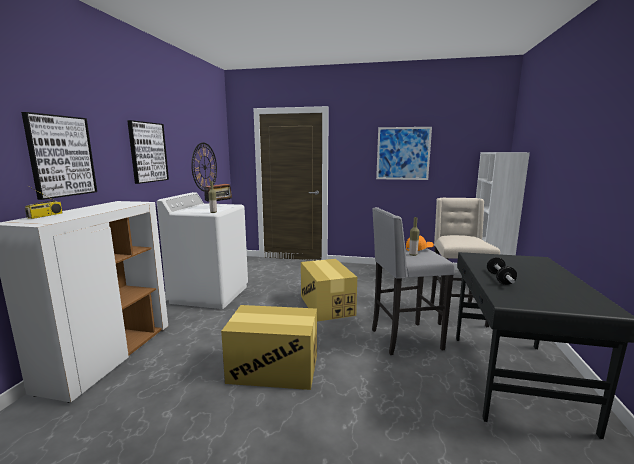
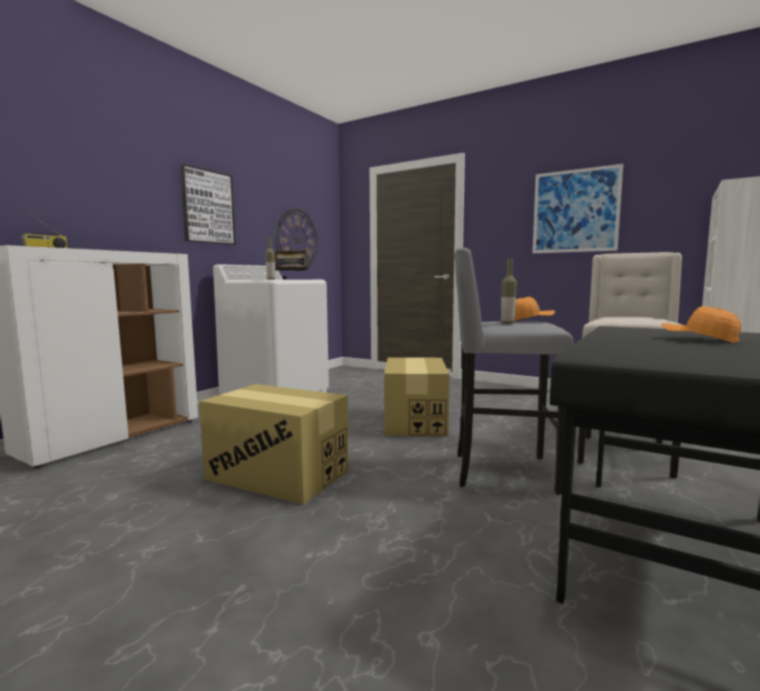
camera: 20 degrees right, 5 degrees down
(61, 156) = (83, 192): picture -> none
(500, 279) = (625, 342): dumbbell -> none
(524, 270) = (699, 339): none -> orange cap

